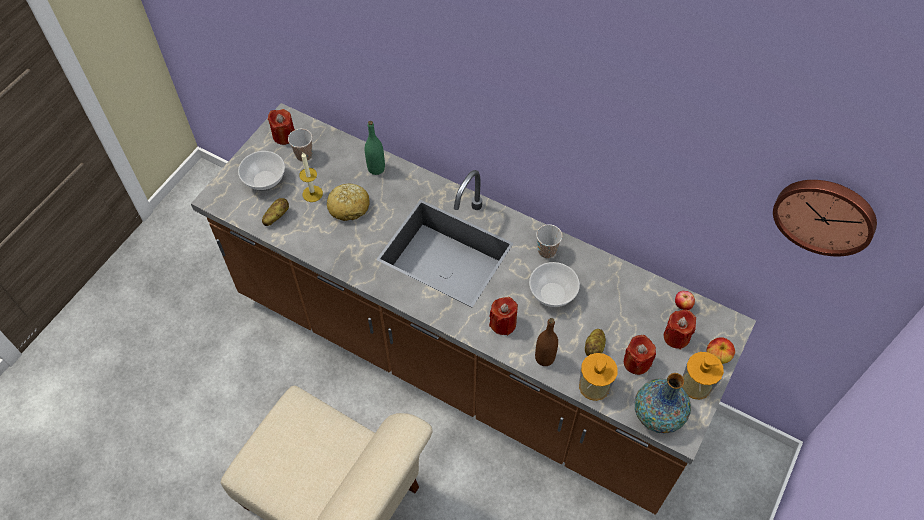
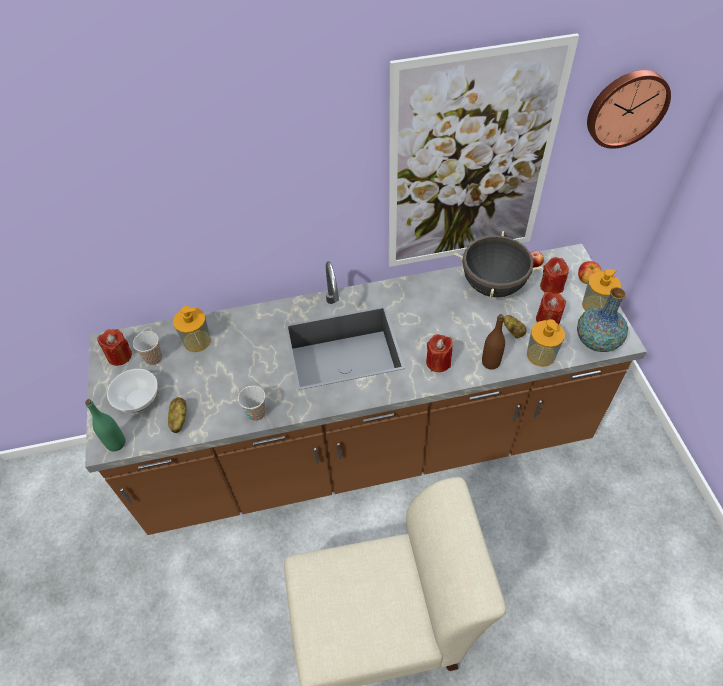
camera: 40 degrees left, 5 degrees down
(312, 194) = (192, 381): candle -> none
(345, 164) = (197, 341): none -> soap dispenser
(349, 207) = (234, 368): bread -> none
(376, 168) = (226, 327): green bottle -> green bottle (116, 443)
(547, 251) = (413, 294): cup -> cup (256, 413)
(552, 293) = (447, 318): bowl -> none
(624, 296) = (493, 286): none -> black cooking pot
(642, 167) = (470, 164): none -> picture

